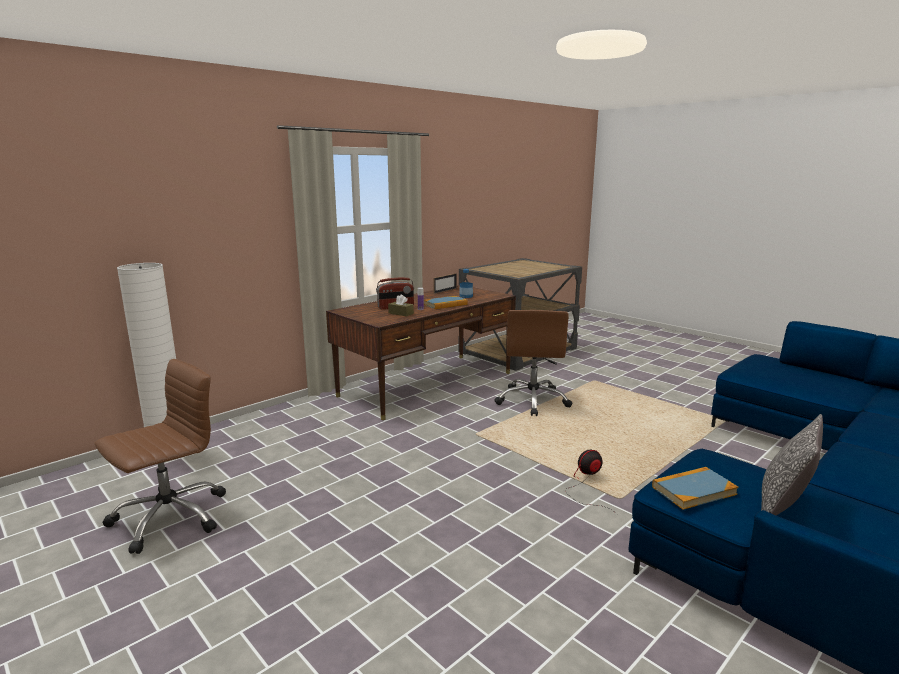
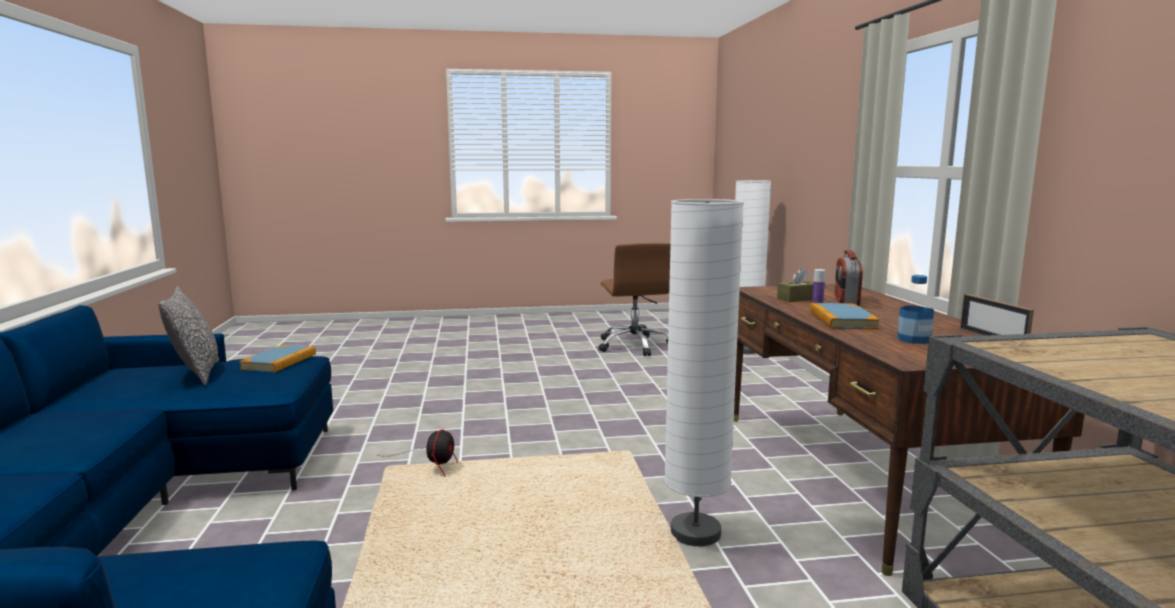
camera: 125 degrees right, 5 degrees down
(533, 401) = (695, 533): brown office chair -> white floor lamp

